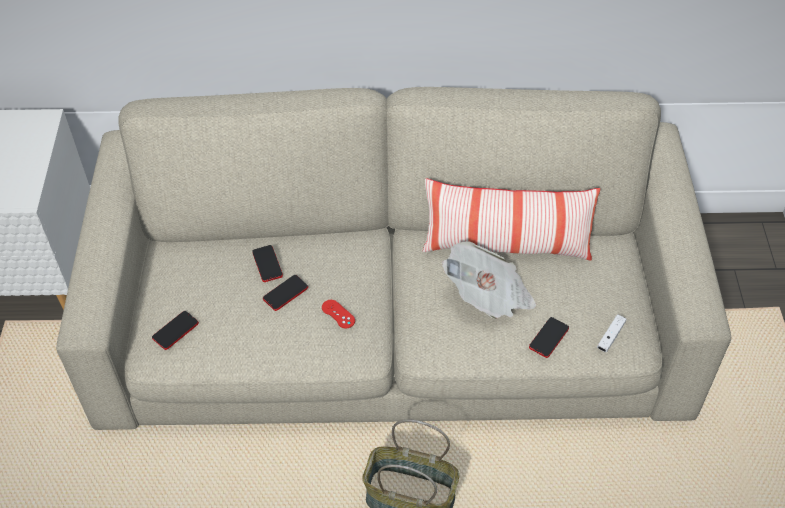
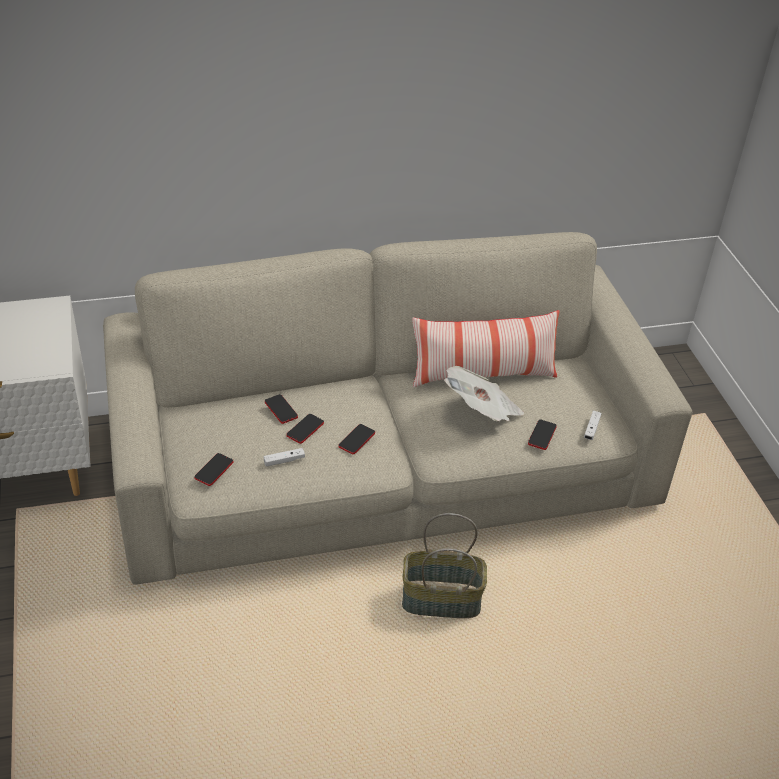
camera: 15 degrees left, 10 degrees down
(252, 330) = (284, 460): none -> white game controller
(338, 314) = (356, 440): red game controller -> phone

